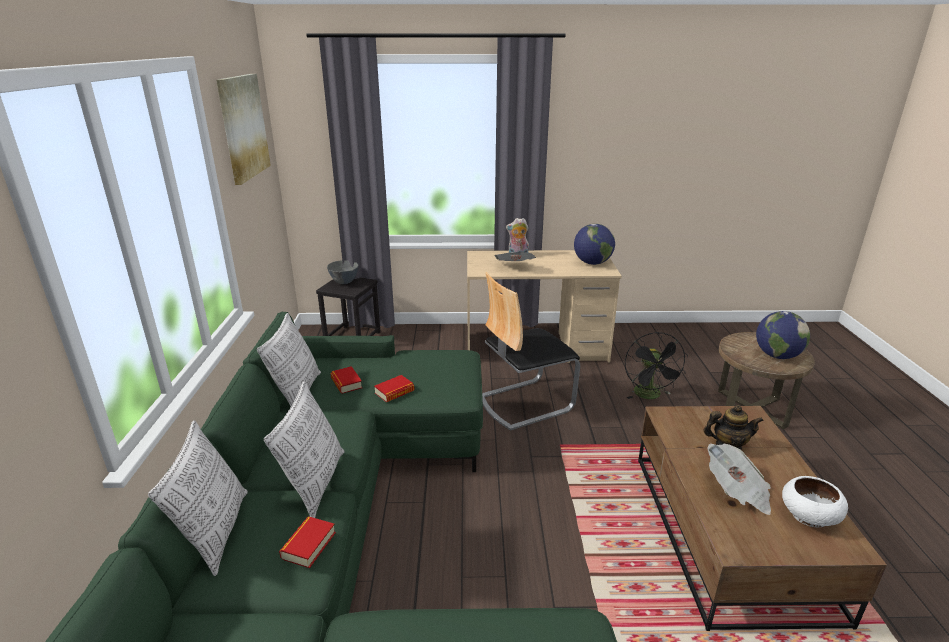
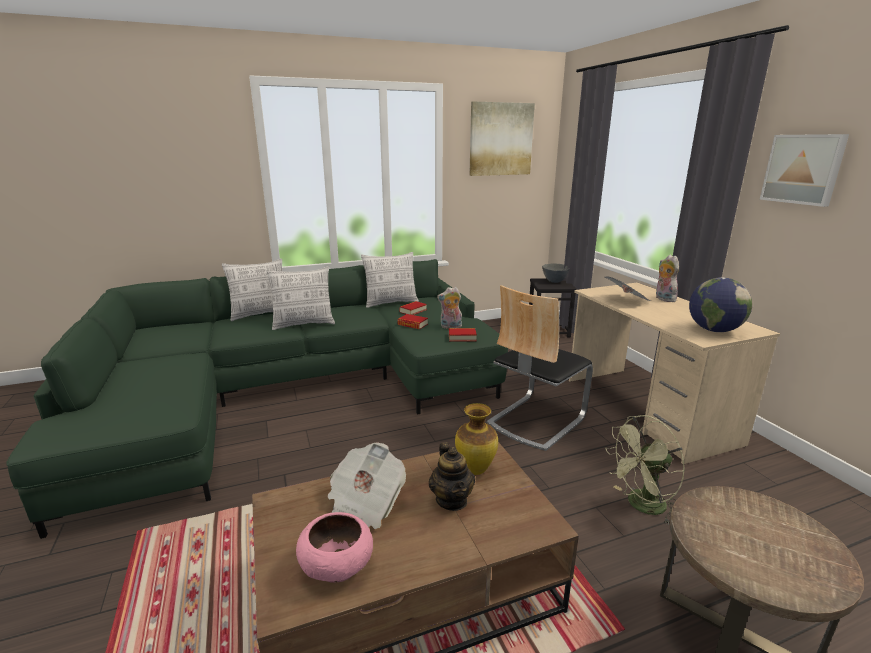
camera: 70 degrees right, 5 degrees down
(308, 545) = (250, 332): book -> book (462, 337)
(422, 370) = (450, 327): none -> plush toy
(524, 402) = (535, 420): chair -> chair turned 90 degrees counterclockwise
(582, 136) = (803, 169): none -> picture
(650, 396) = (641, 506): black fan -> green fan
(689, 426) = (476, 469): none -> vase
(777, 356) = (760, 553): globe -> none
(808, 515) = (337, 565): white bowl -> pink bowl

